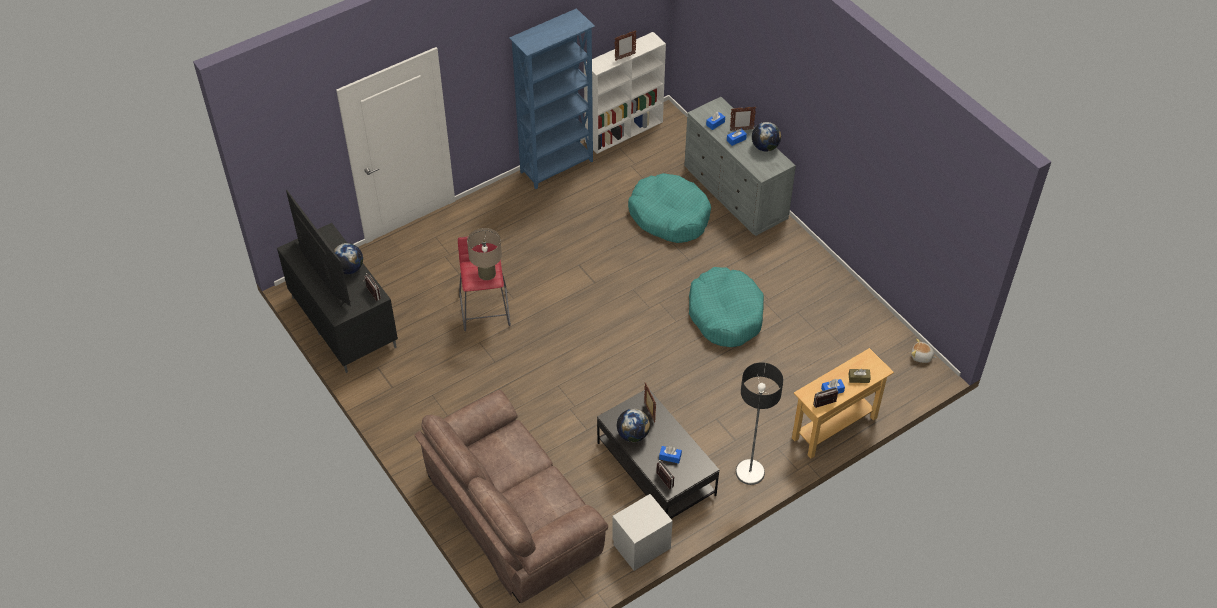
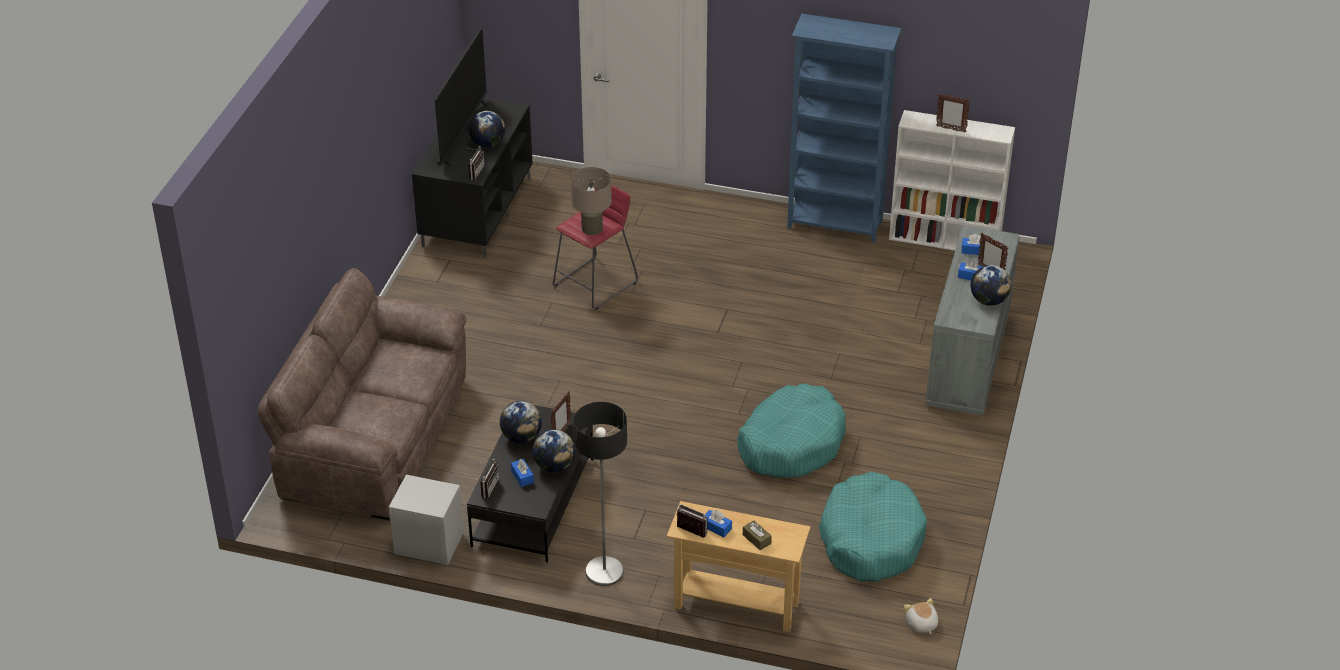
camera: 50 degrees right, 10 degrees down
(669, 216) = (873, 332): turquoise dog bed -> turquoise dog bed (870, 539)
(675, 435) = (554, 466): none -> globe

